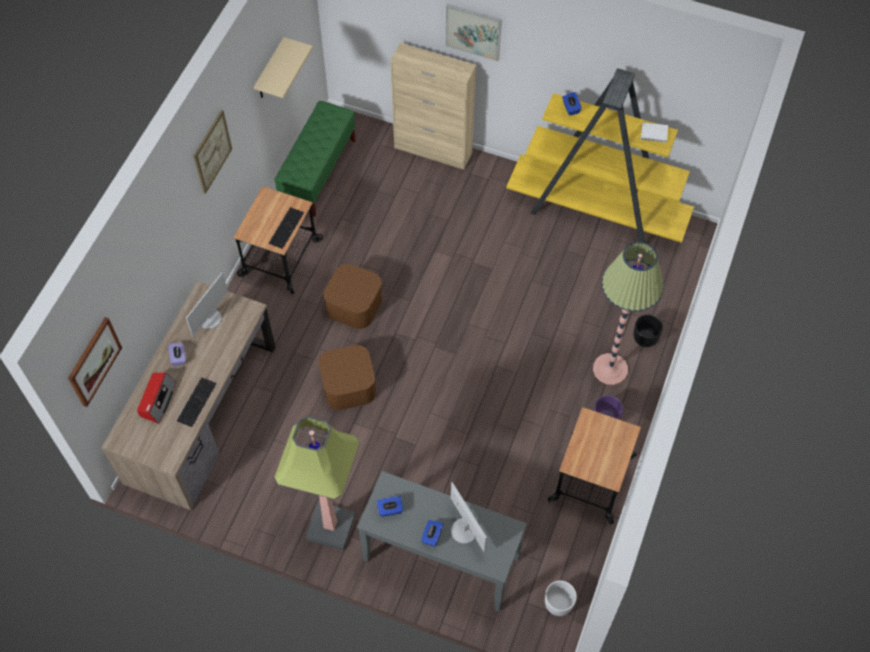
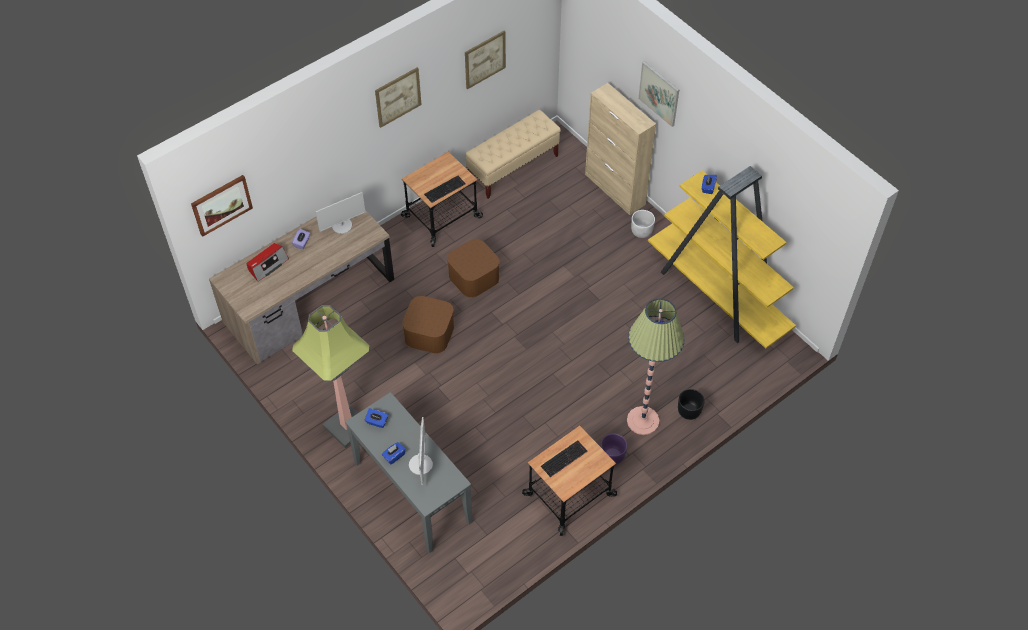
camera: 30 degrees right, 5 degrees down
(196, 401) = (293, 279): keyboard -> keyboard (564, 458)
(270, 70) = (485, 59): beige shelf -> picture
(318, 172) = (513, 167): green bench -> beige bench
(558, 604) = (478, 572): white planter -> white planter (641, 231)
(655, 133) = (764, 236): white book -> none

